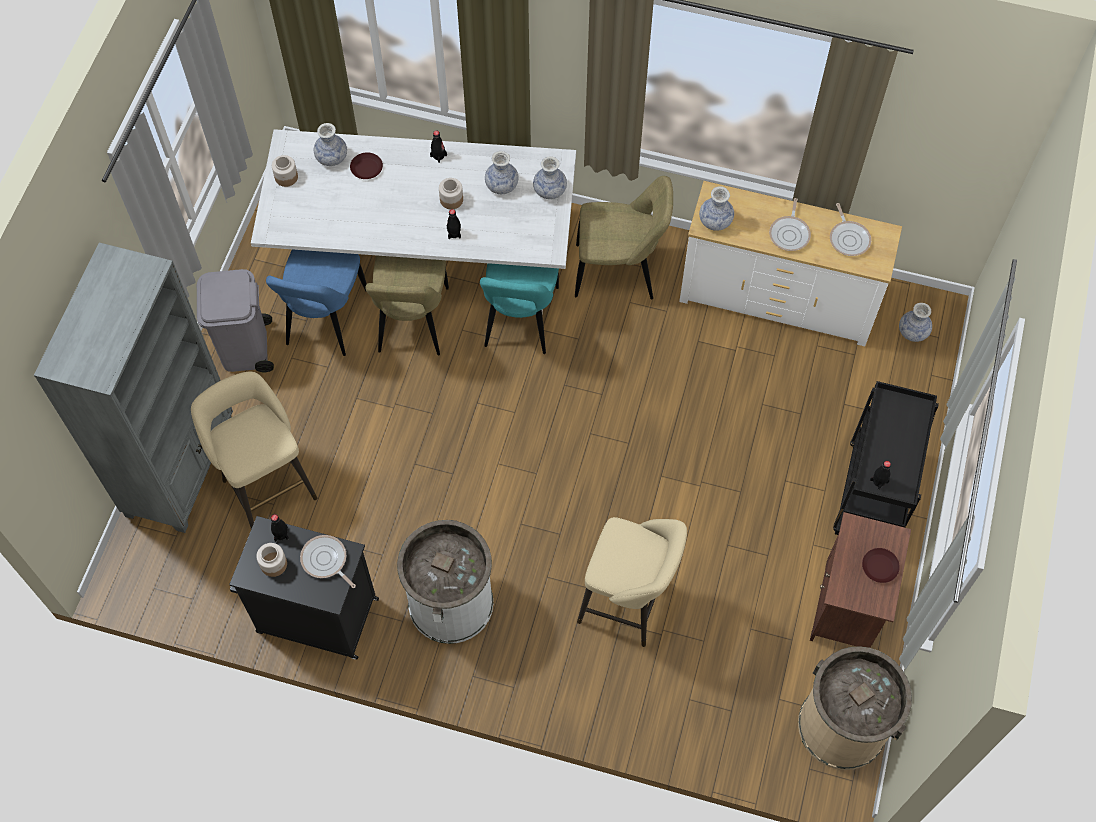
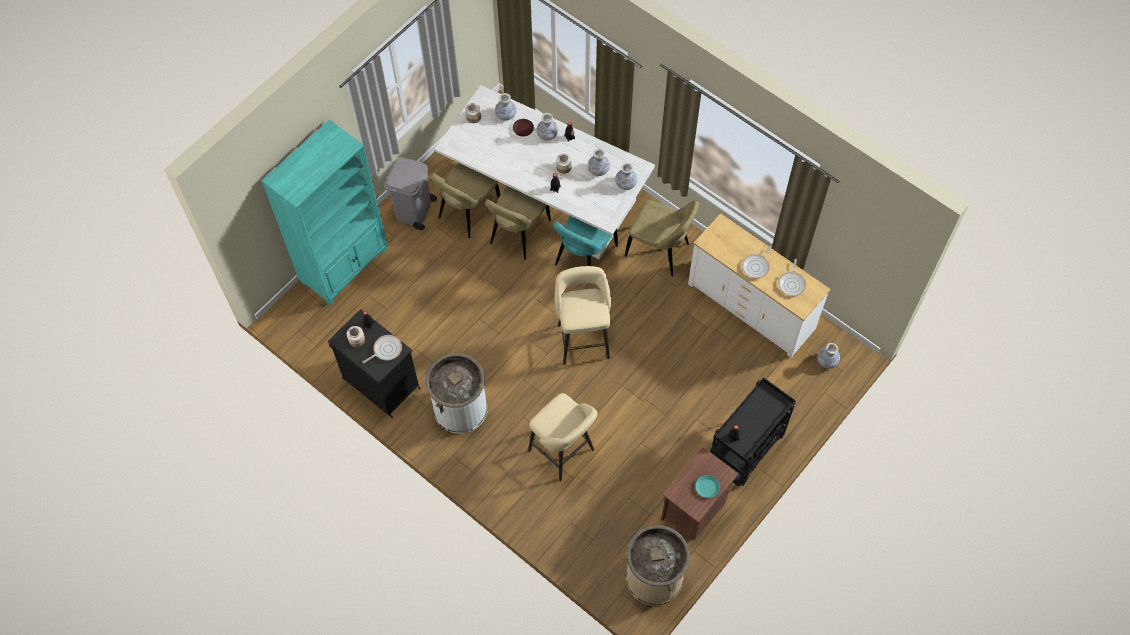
camera: 25 degrees right, 0 degrees up
(181, 466) = (345, 266): grey bookcase -> turquoise bookcase
(267, 485) = (388, 296): beige stool -> beige stool (582, 338)
(325, 321) = (467, 212): blue chair -> beige chair
(325, 561) = (386, 350): frying pan -> frying pan turned 75 degrees clockwise
(715, 221) = (714, 241): vase -> vase (547, 134)
(879, 567) = (707, 487): brown plate -> turquoise plate

